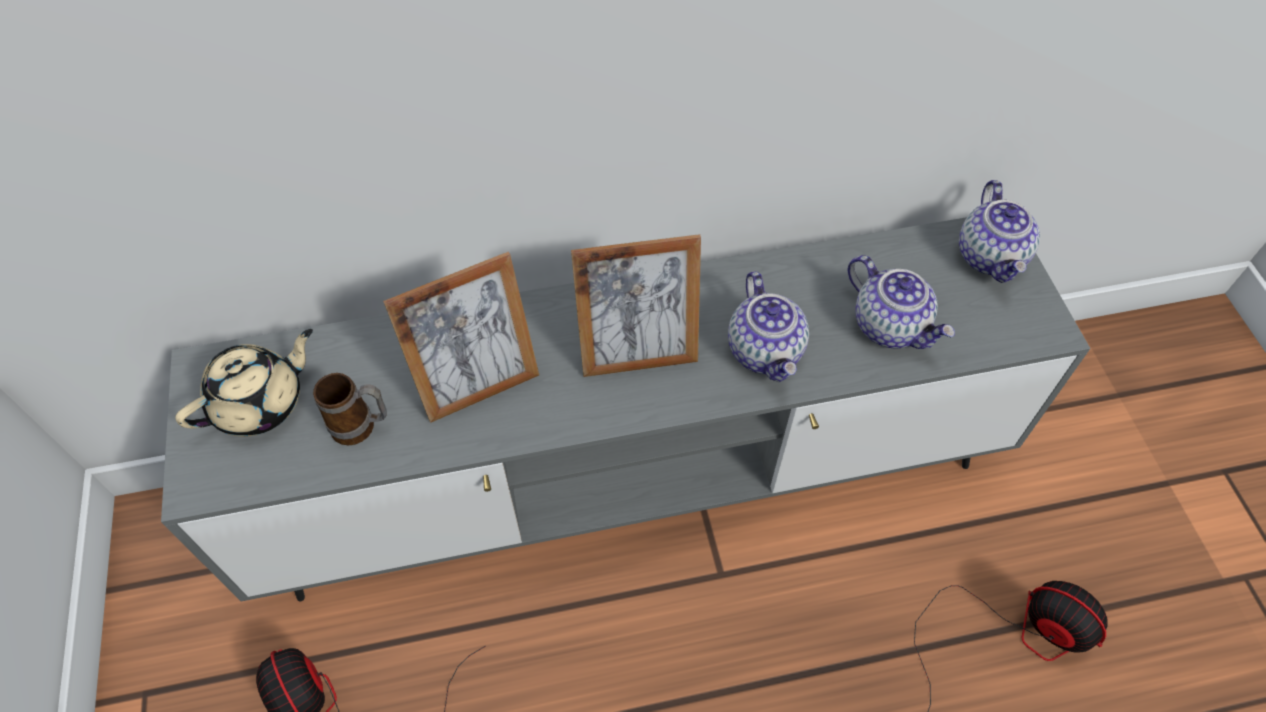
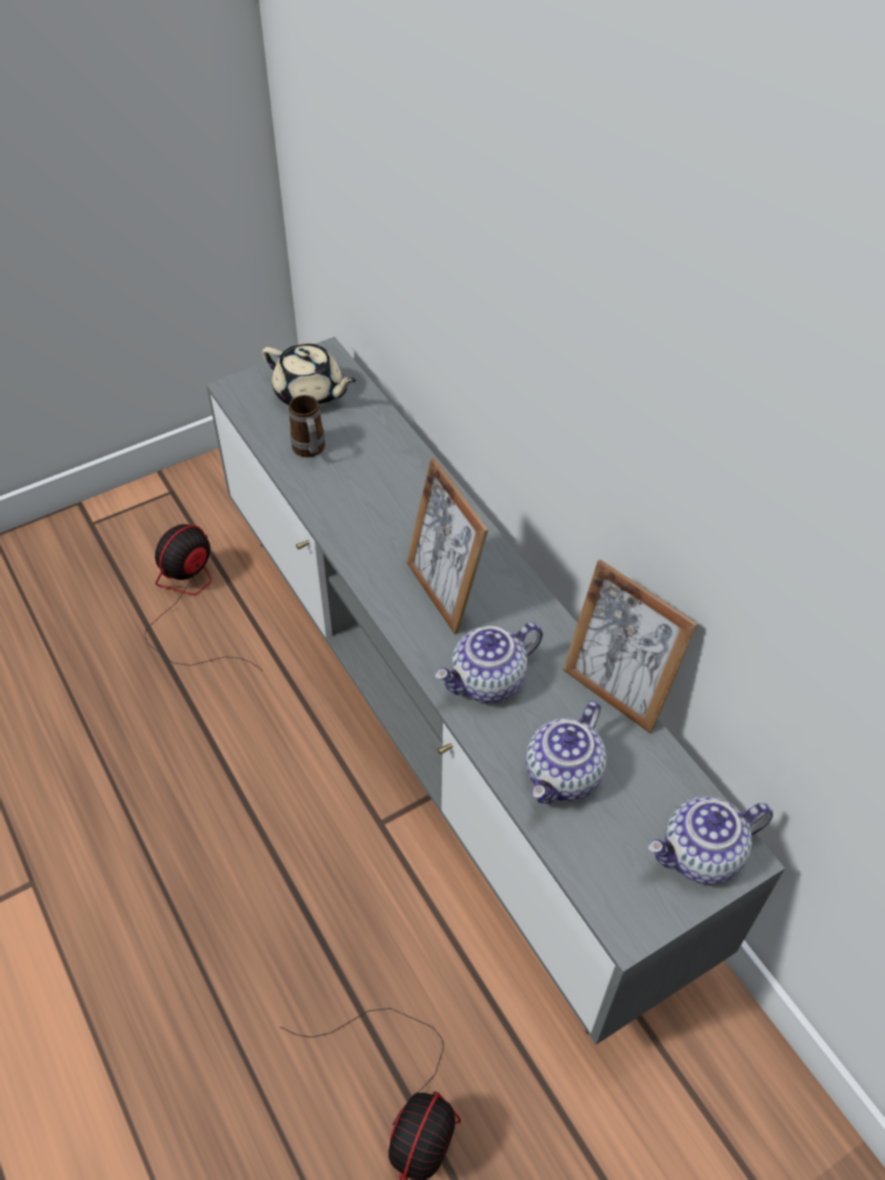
camera: 70 degrees right, 5 degrees down
(478, 385) = (372, 502): picture frame -> picture frame (615, 691)

